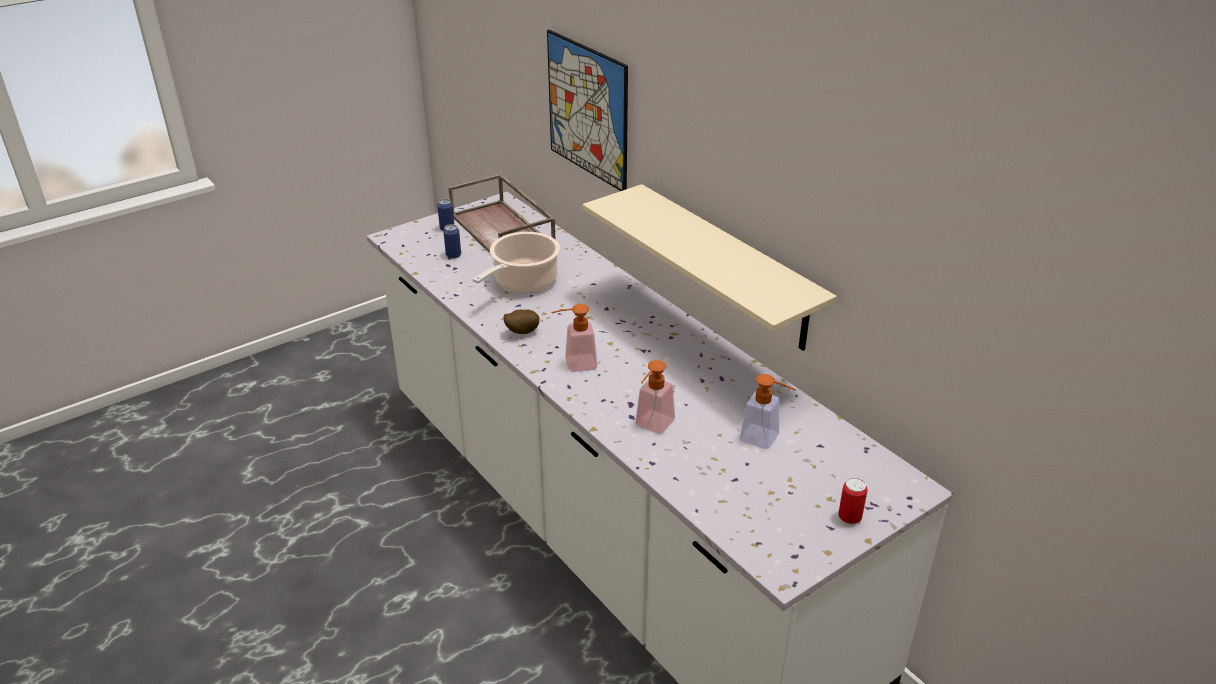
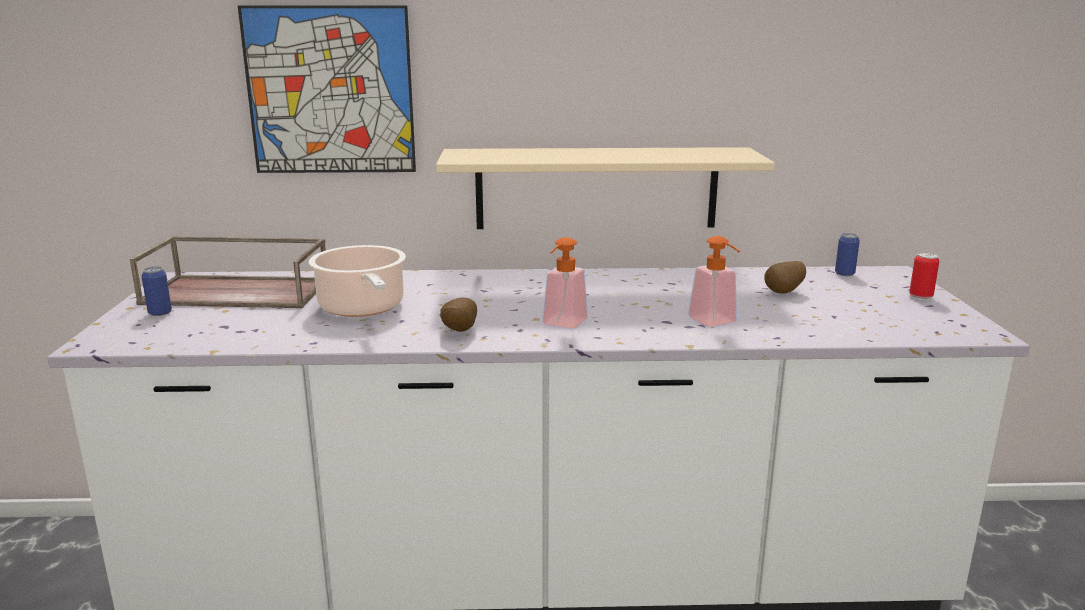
camera: 55 degrees left, 15 degrees down
(453, 255) = (226, 323): can -> can (844, 274)
(766, 439) = (784, 293): soap dispenser -> potato

